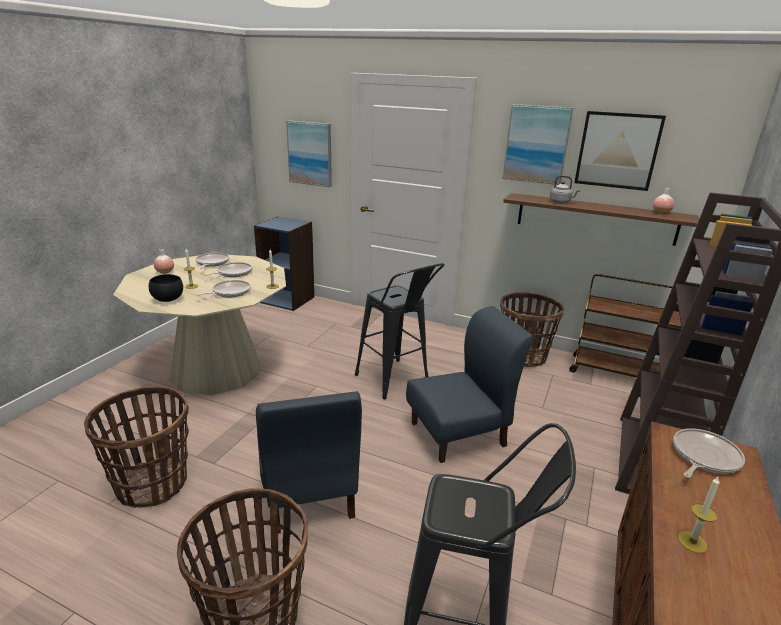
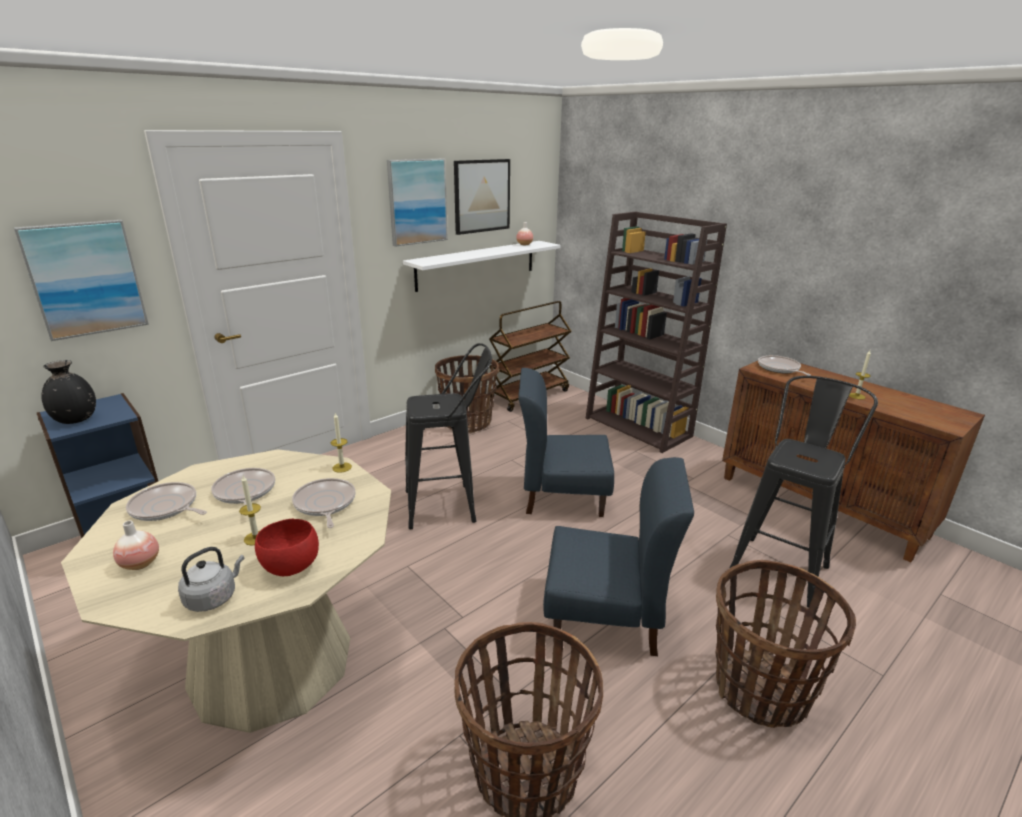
camera: 65 degrees left, 0 degrees up
(167, 299) = (290, 567): black bowl -> red bowl
(276, 223) = (76, 419): none -> black vase
(459, 434) = (562, 496): blue chair -> blue chair turned 90 degrees counterclockwise
(561, 202) = (460, 256): grey kettle -> grey kettle (213, 597)
(595, 218) = (477, 265): brown shelf -> white shelf

